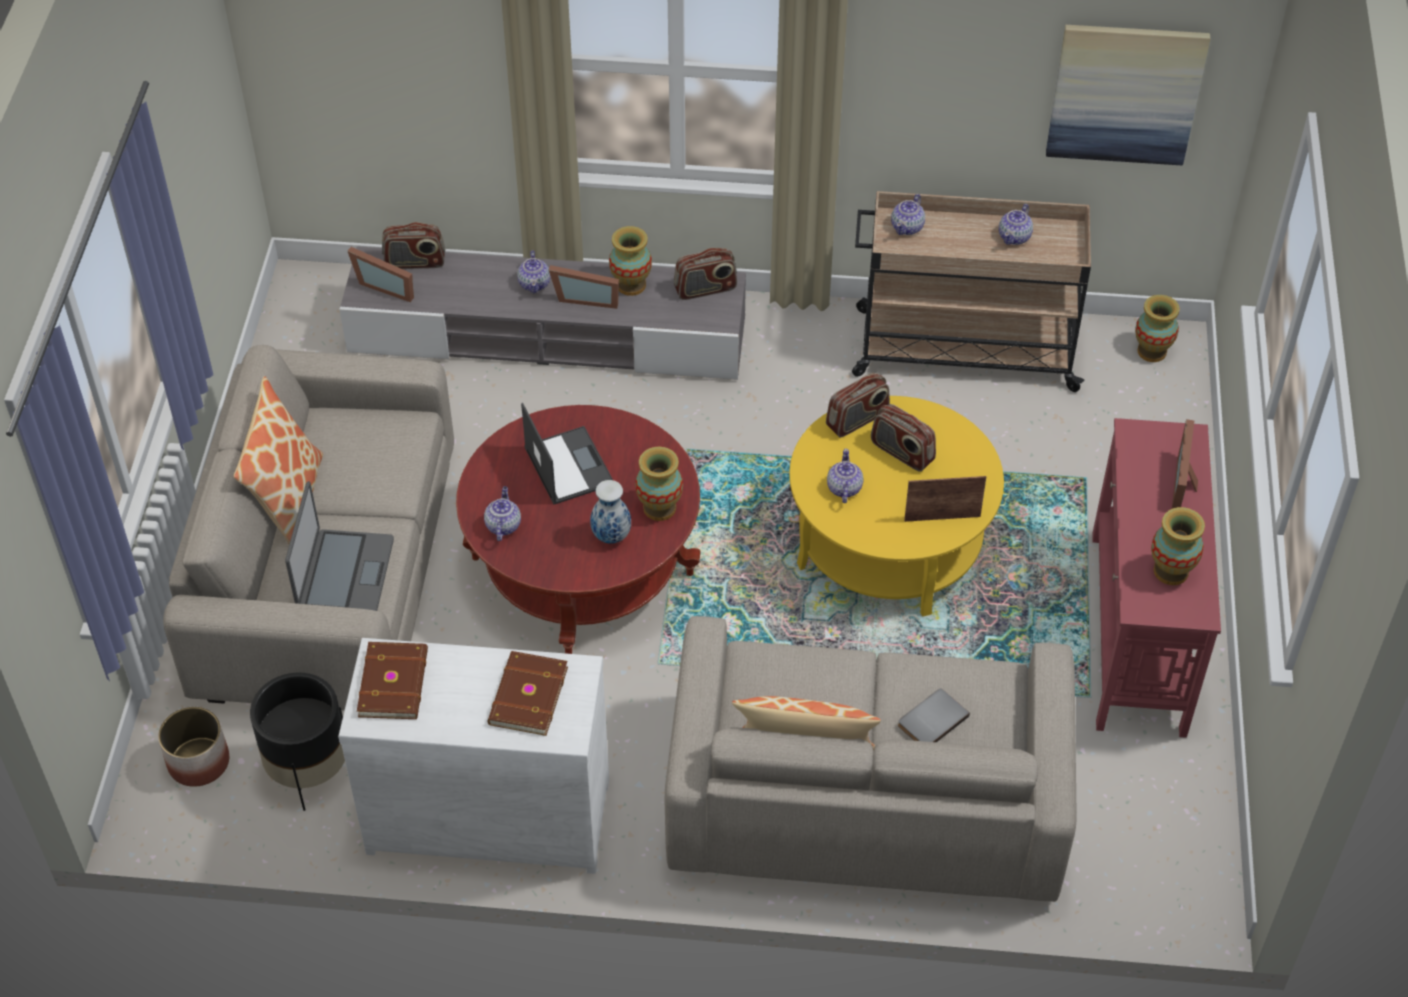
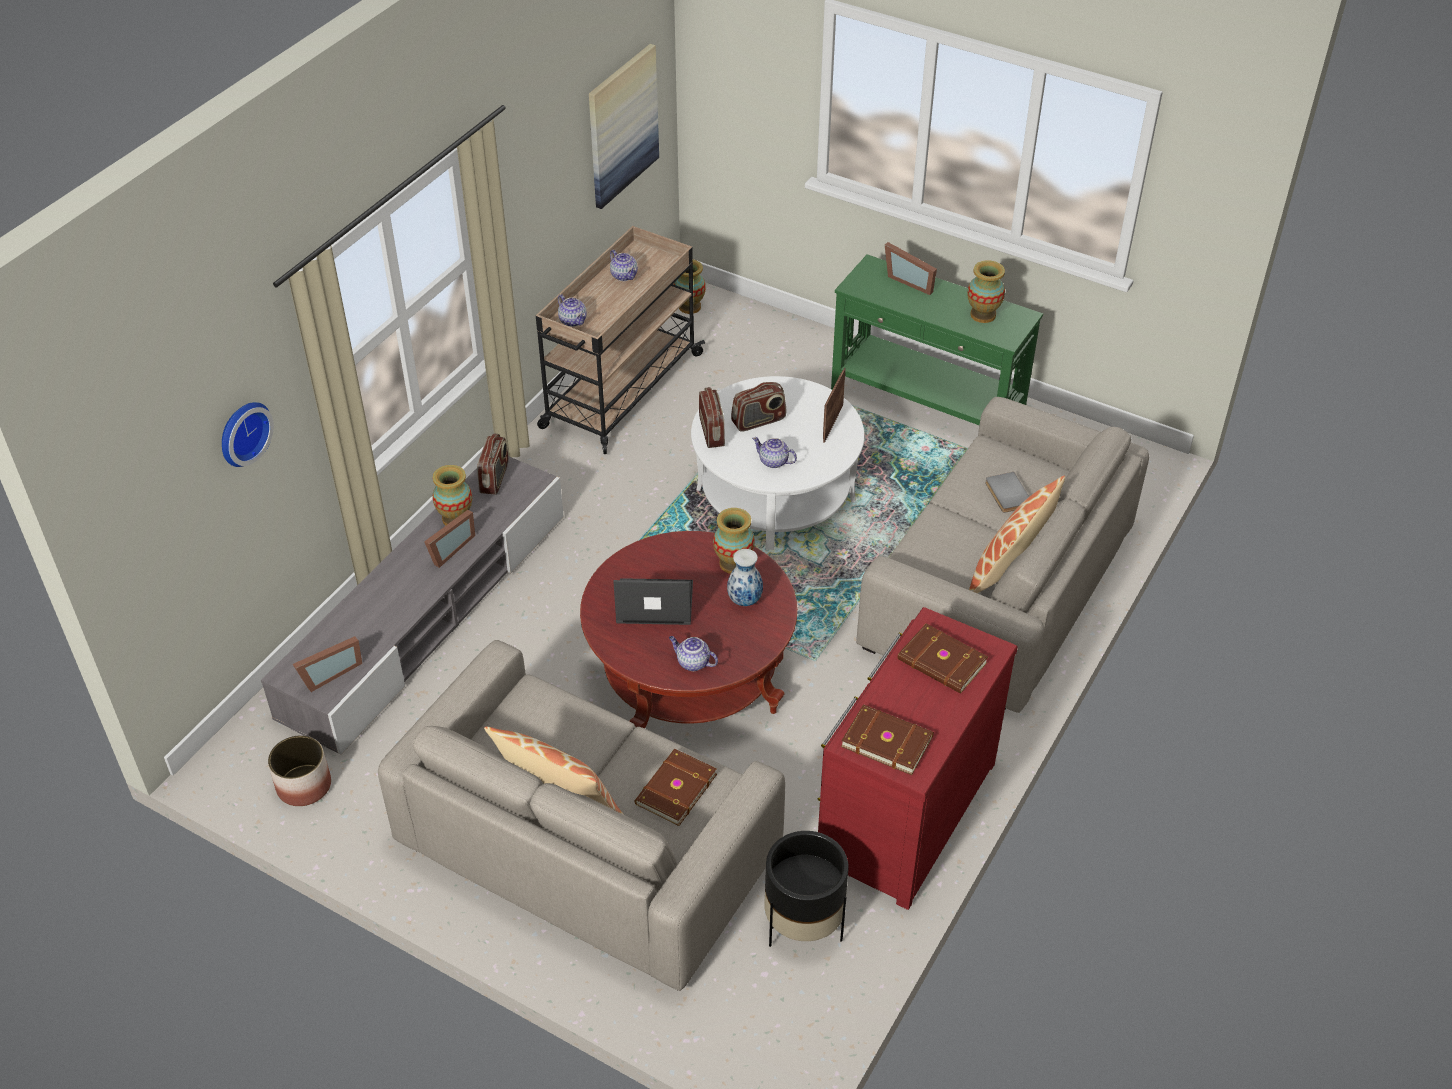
camera: 65 degrees left, 5 degrees down
(198, 761) = (748, 1007): planter -> planter (303, 786)
(344, 575) = (674, 789): laptop -> brown book
(415, 262) = (316, 645): radio -> none
(428, 35) = (242, 432): none -> wall clock
(488, 809) = (902, 812): white dresser -> red dresser
(535, 283) = (406, 576): teapot -> none
(889, 541) = (775, 494): yellow coffee table -> white coffee table
(1136, 632) = (927, 407): red console table -> green console table

